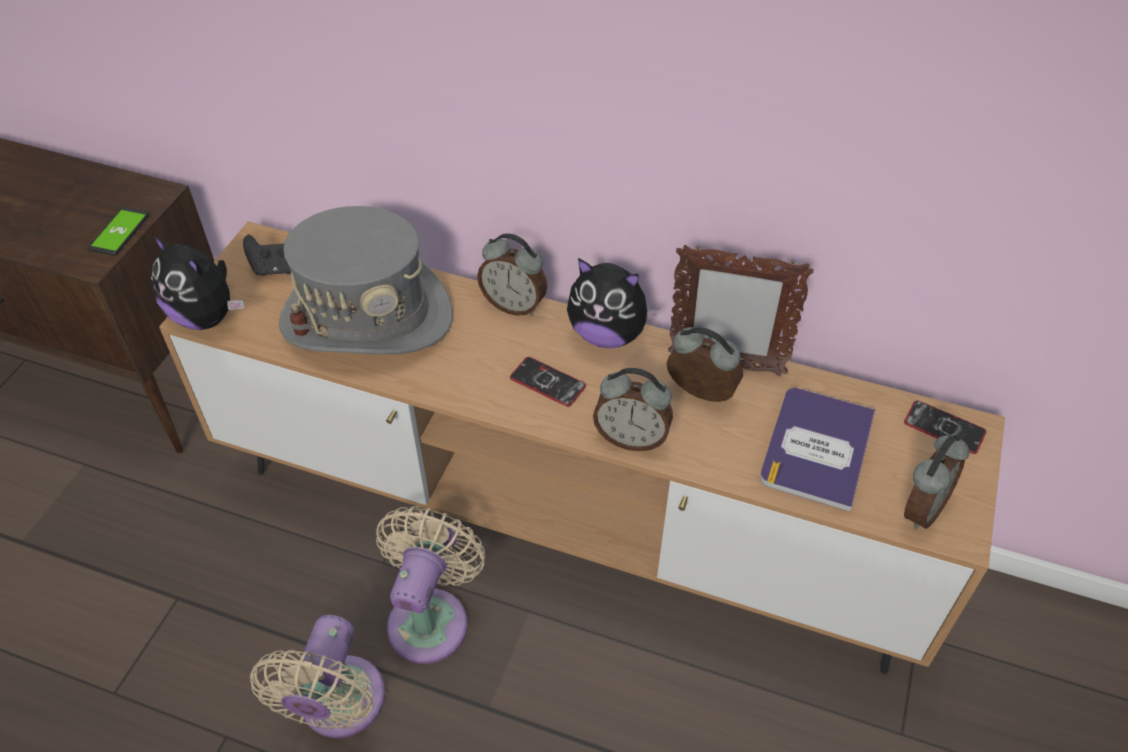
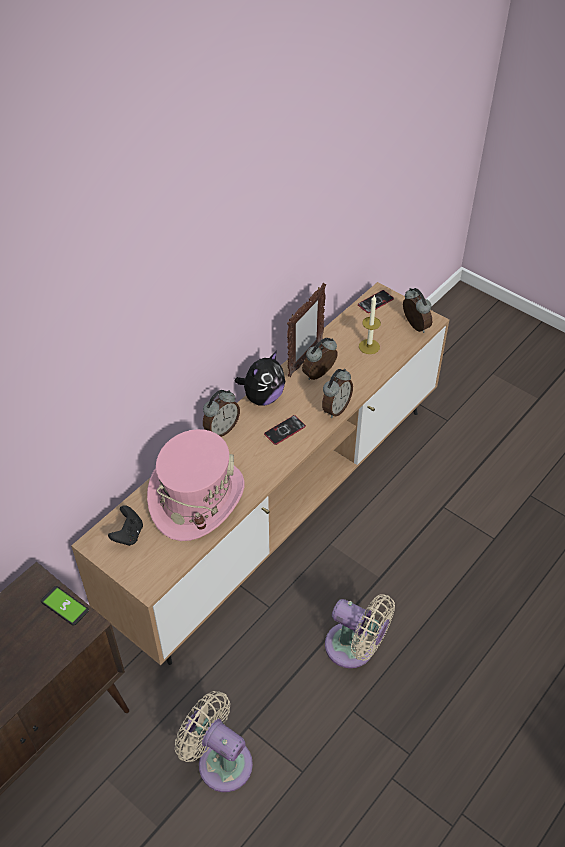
camera: 70 degrees left, 0 degrees up
(207, 316) = (153, 579): plush toy -> none
(367, 318) = (196, 498): grey hat -> pink hat
(431, 617) = (316, 590): beige fan -> beige fan (220, 761)
(817, 448) = (369, 346): book -> candle

